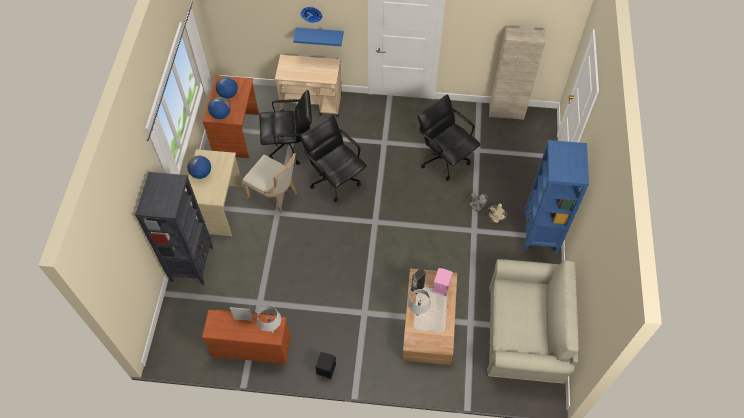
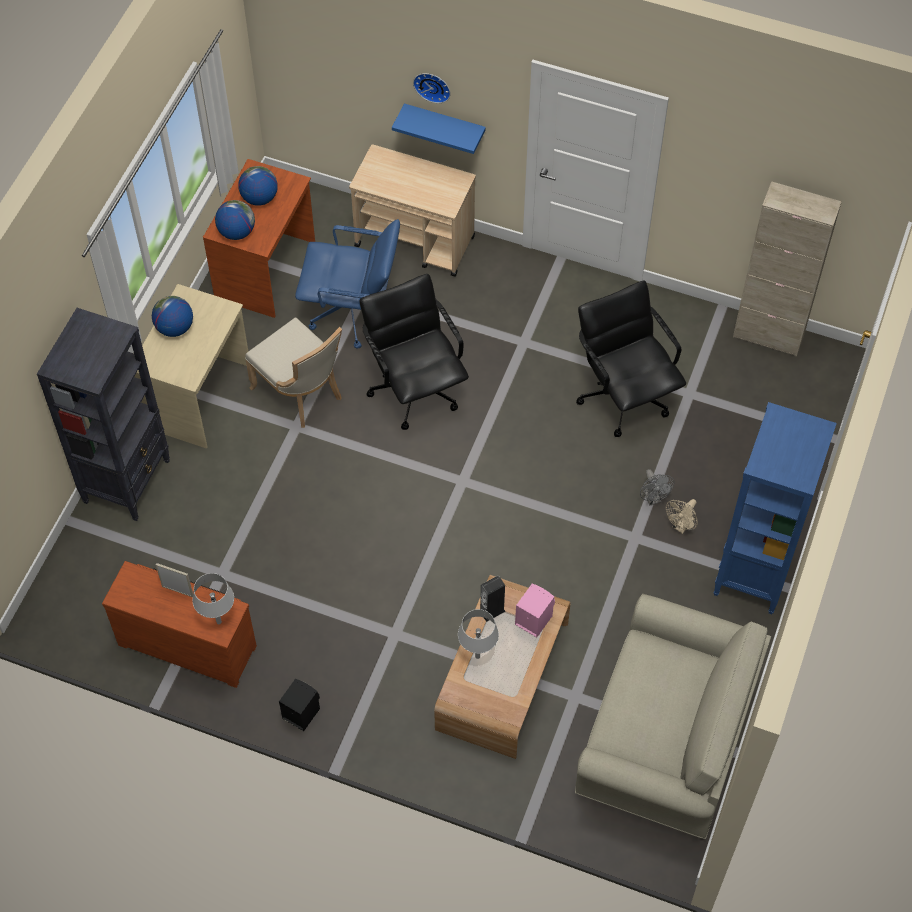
camera: 15 degrees right, 0 degrees up
(290, 146) = (353, 313): black office chair -> blue office chair

